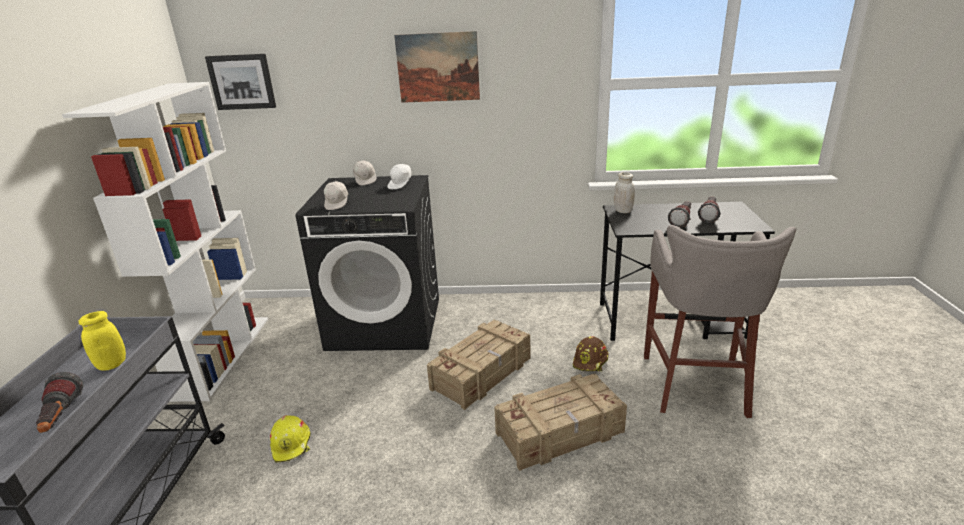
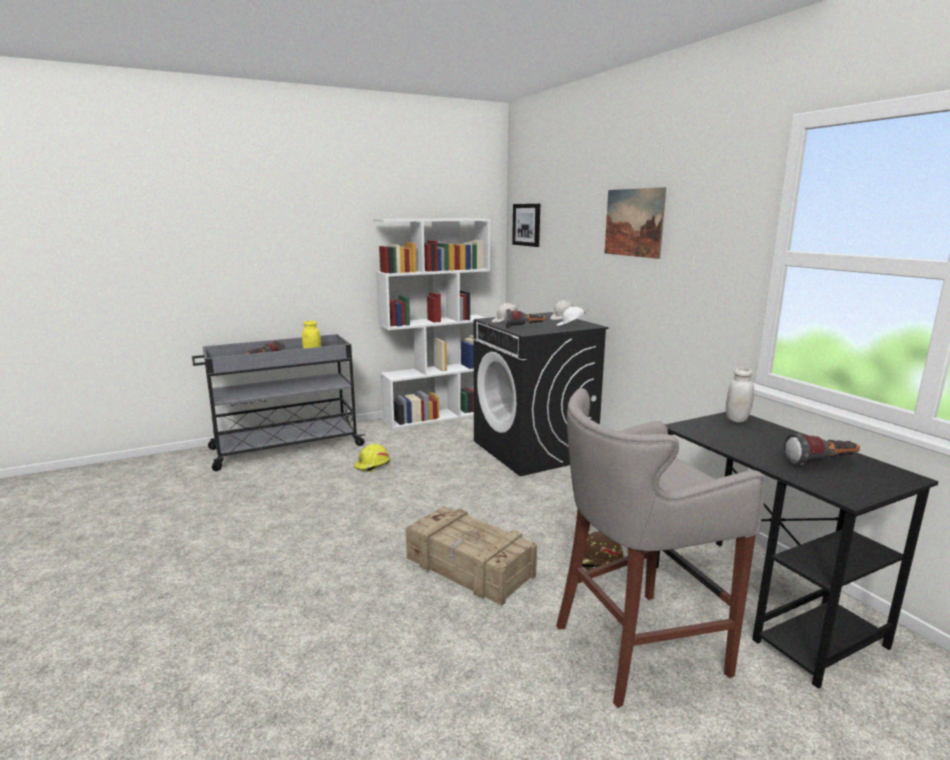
camera: 60 degrees right, 10 degrees down
(482, 373) = (514, 508): crate -> none
(682, 221) = (768, 450): flashlight -> flashlight (525, 328)

